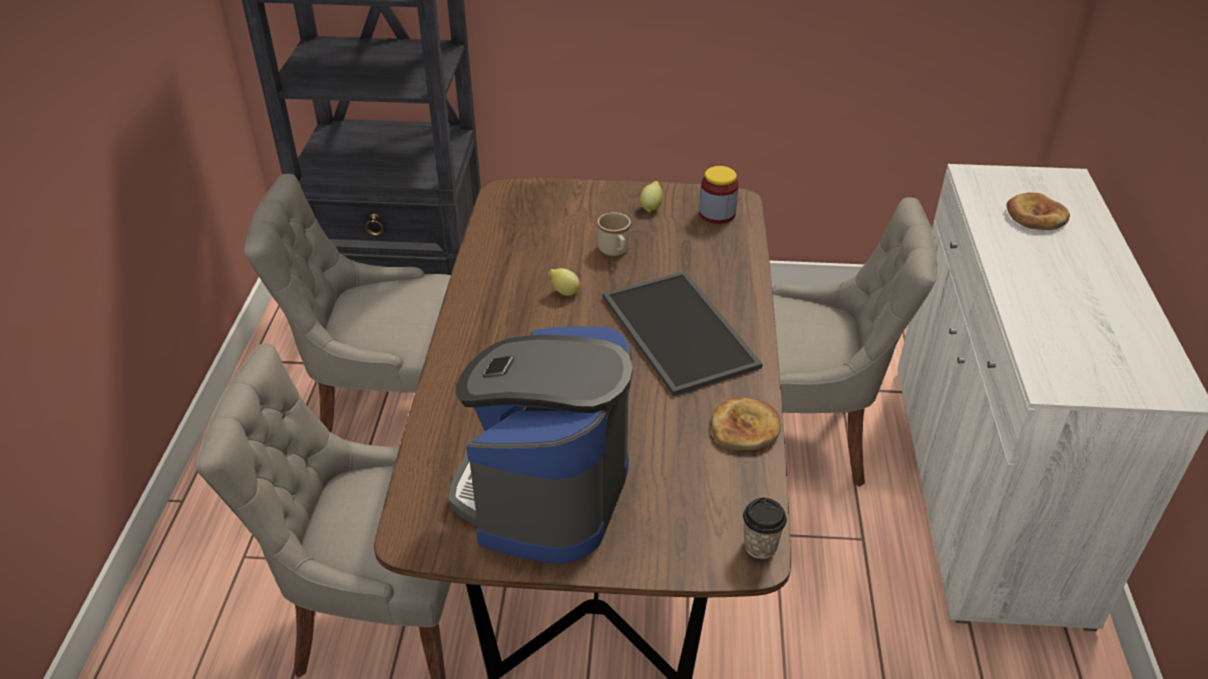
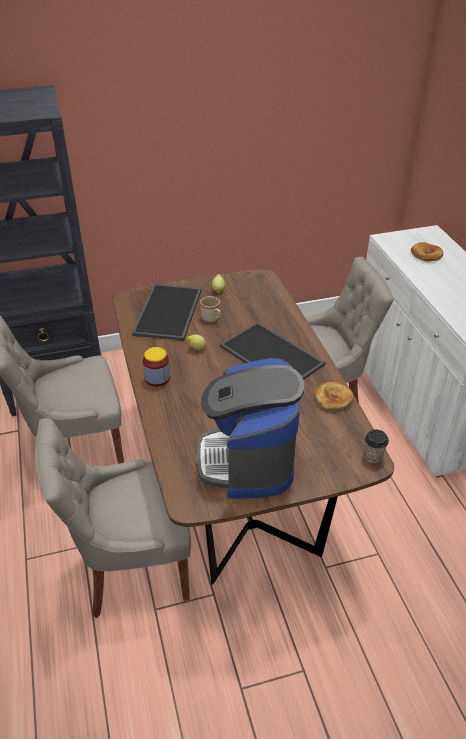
camera: 20 degrees left, 0 degrees up
(554, 227) = (169, 312): none -> tray
(717, 213) = (256, 286): jar -> jar (157, 378)

